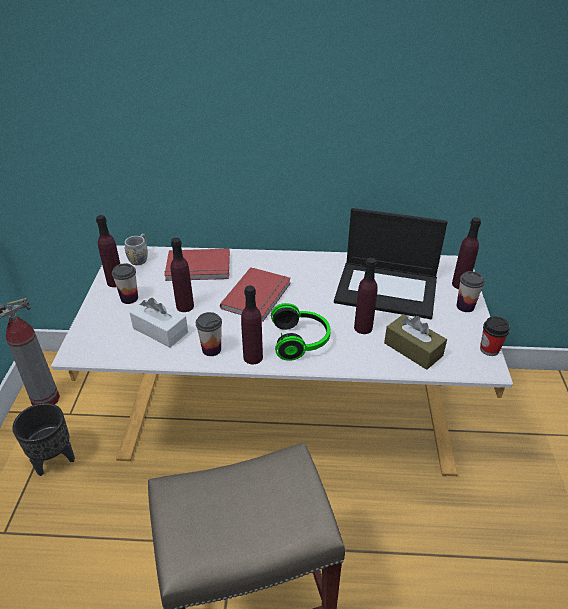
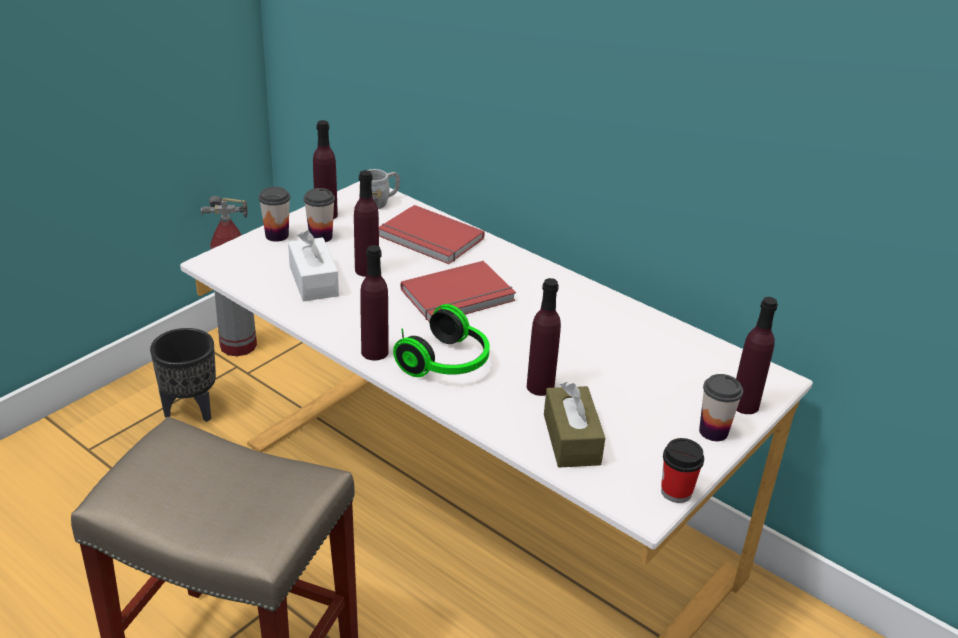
camera: 35 degrees right, 5 degrees down
(211, 349) = (342, 323): cup -> cup (277, 235)
(387, 289) = (631, 363): laptop -> none

